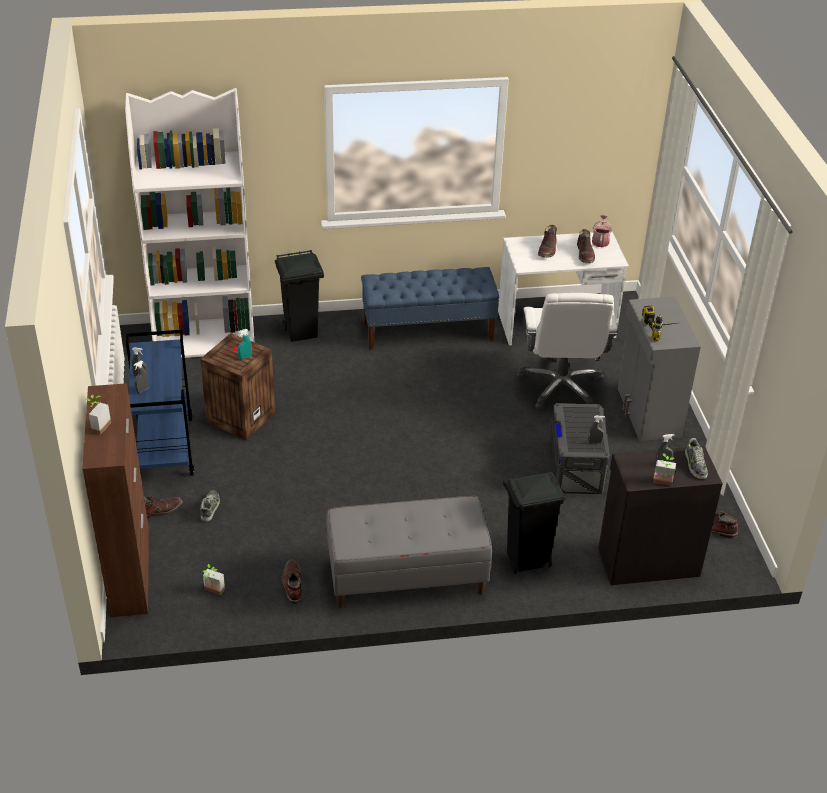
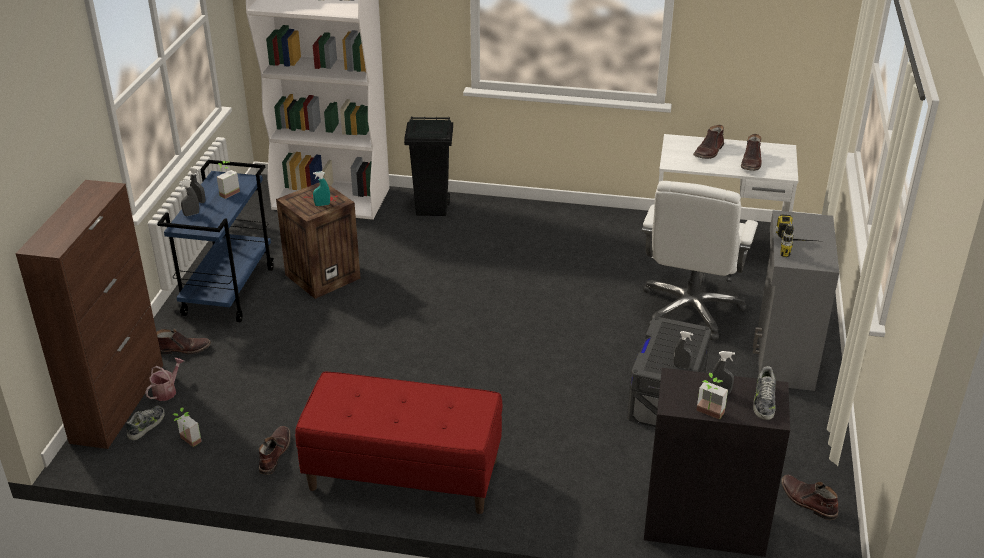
camera: 20 degrees right, 5 degrees down
(97, 426) = (63, 217): potted plant -> potted plant (227, 192)
(210, 508) = (237, 357): shoe -> shoe (147, 425)
(406, 577) = (403, 475): grey bench -> red bench
(428, 331) = (568, 229): blue bench -> none
(526, 561) = (552, 489): black trash can -> none
(600, 241) = (777, 152): watering can -> watering can (167, 391)

